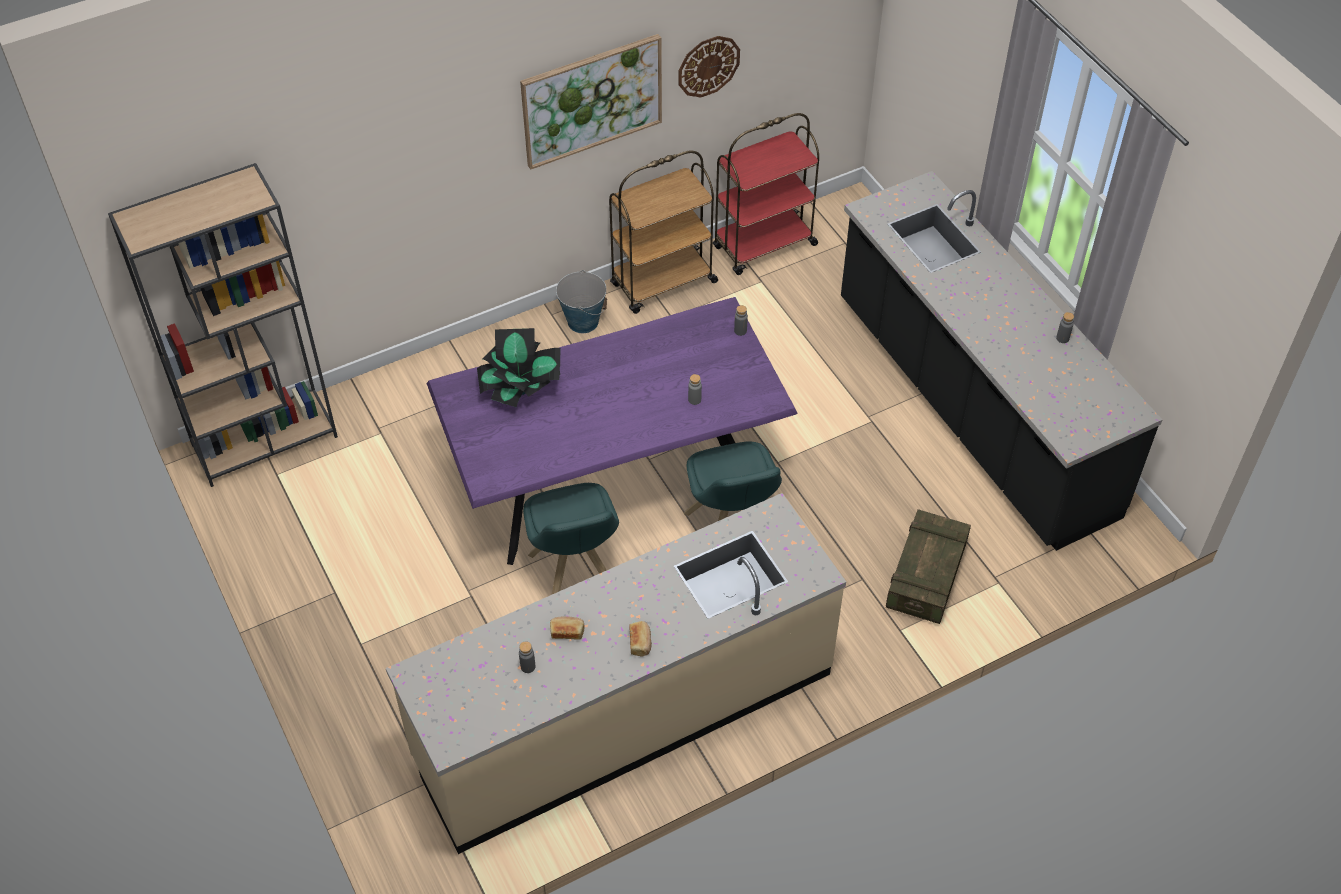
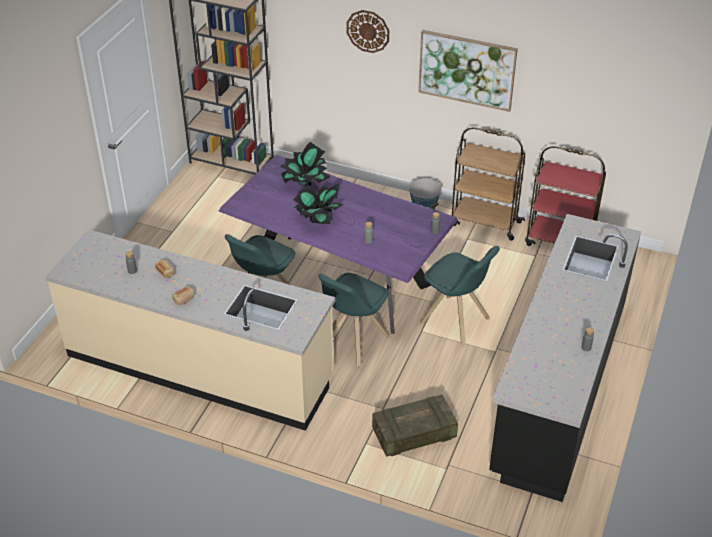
camera: 50 degrees right, 10 degrees down
(604, 420) = (318, 219): none -> potted plant
(708, 66) = (550, 92): wall clock -> wall clock (368, 31)
(791, 420) = (455, 320): none -> turquoise chair

